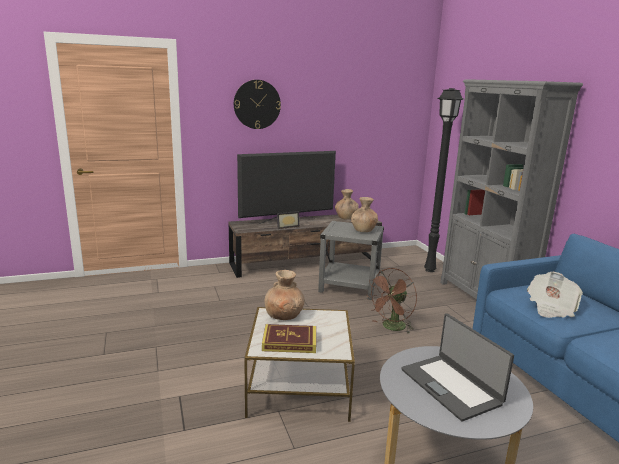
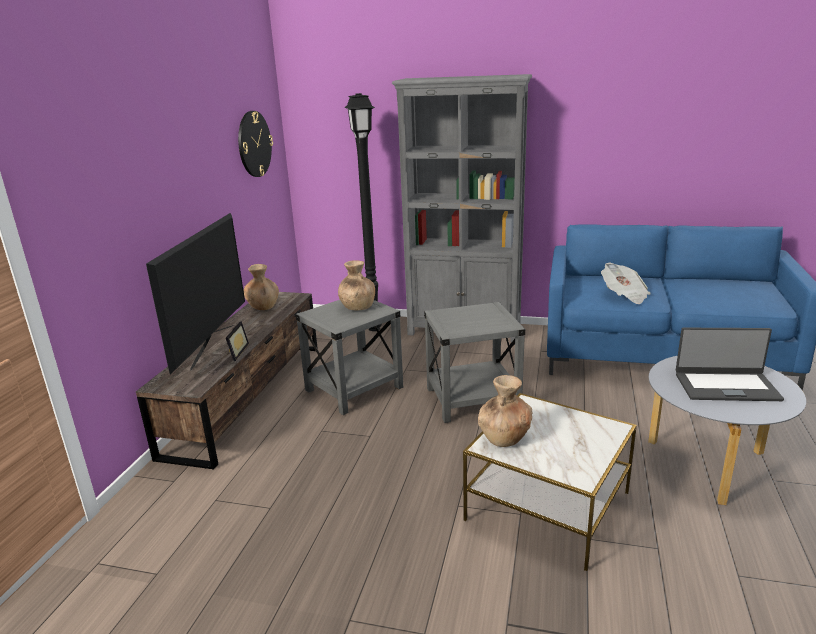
camera: 55 degrees left, 5 degrees up
(257, 104) = (122, 165): wall clock -> wall clock (254, 144)
(289, 342) = (573, 452): book -> none
(391, 328) = (473, 399): brown fan -> grey side table

